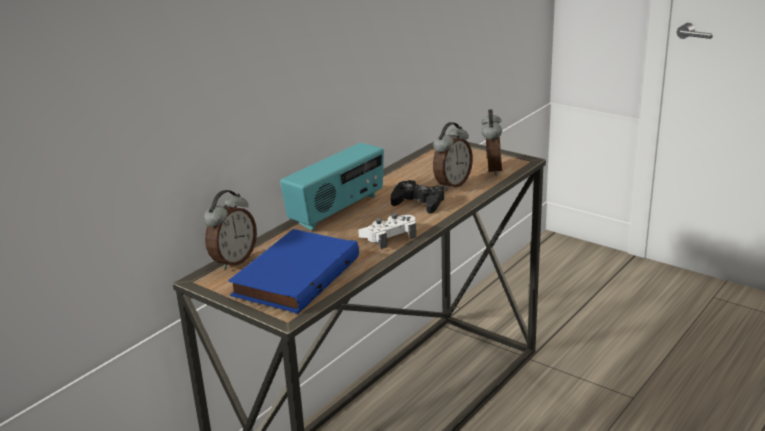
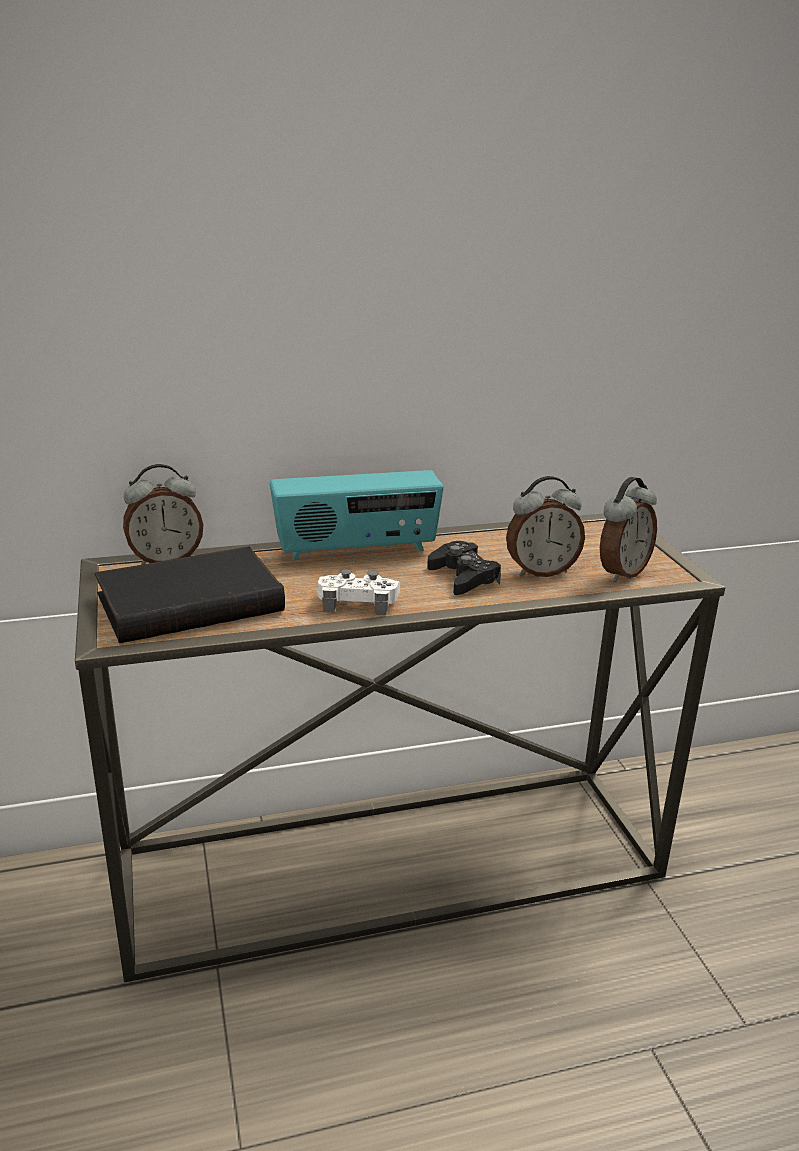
camera: 35 degrees right, 0 degrees up
(294, 275) = (190, 601): blue book -> black book

